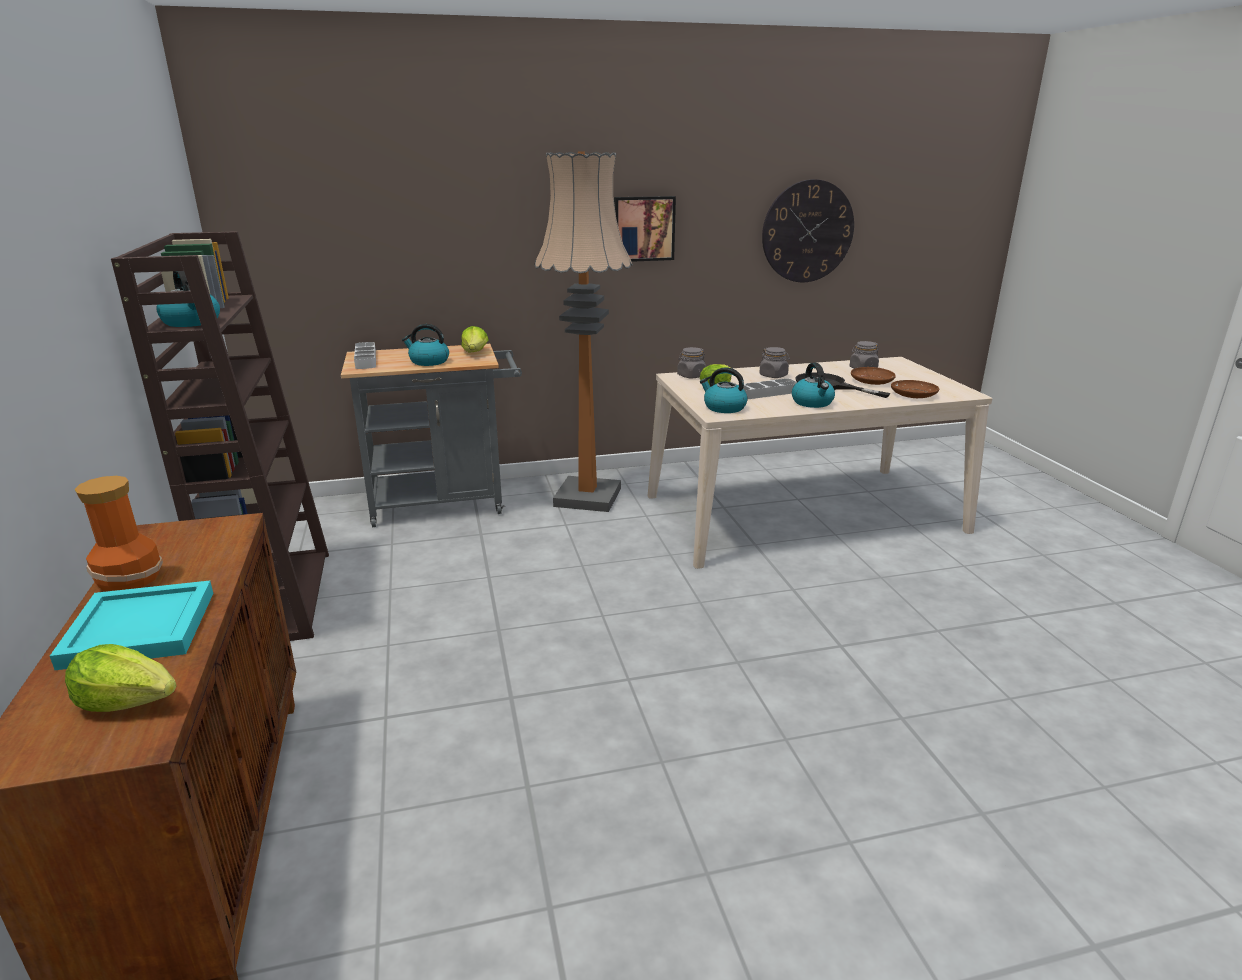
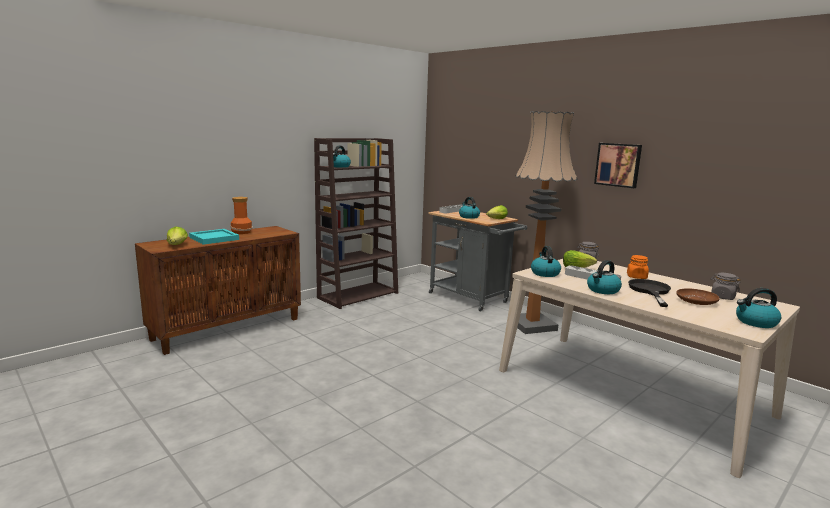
camera: 60 degrees right, 10 degrees down
(773, 376) = (636, 277): grey jar -> orange jar
(807, 231) = (759, 183): wall clock -> none
(913, 395) = (695, 315): brown plate -> none
(941, 383) = (755, 322): none -> kettle

